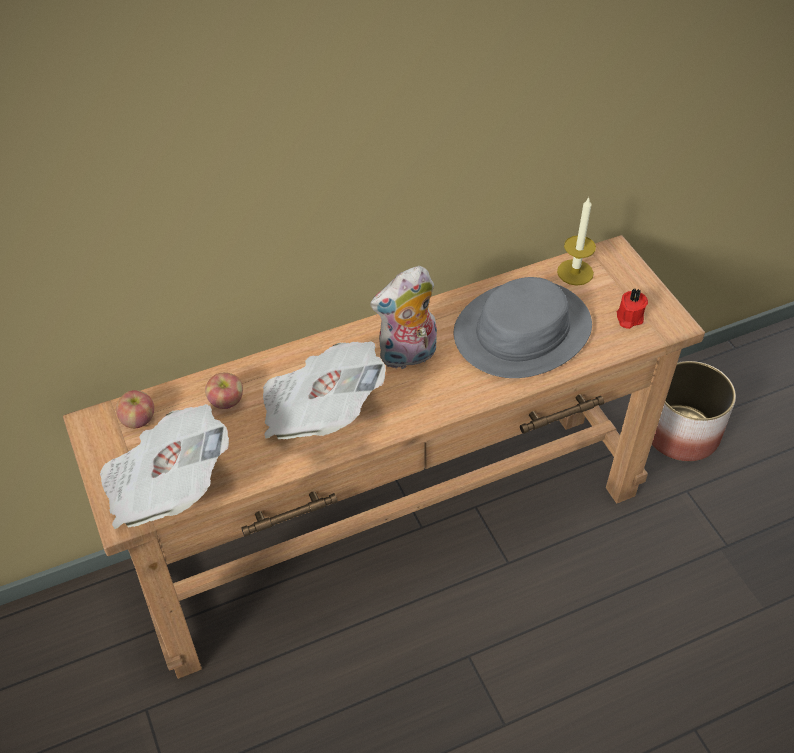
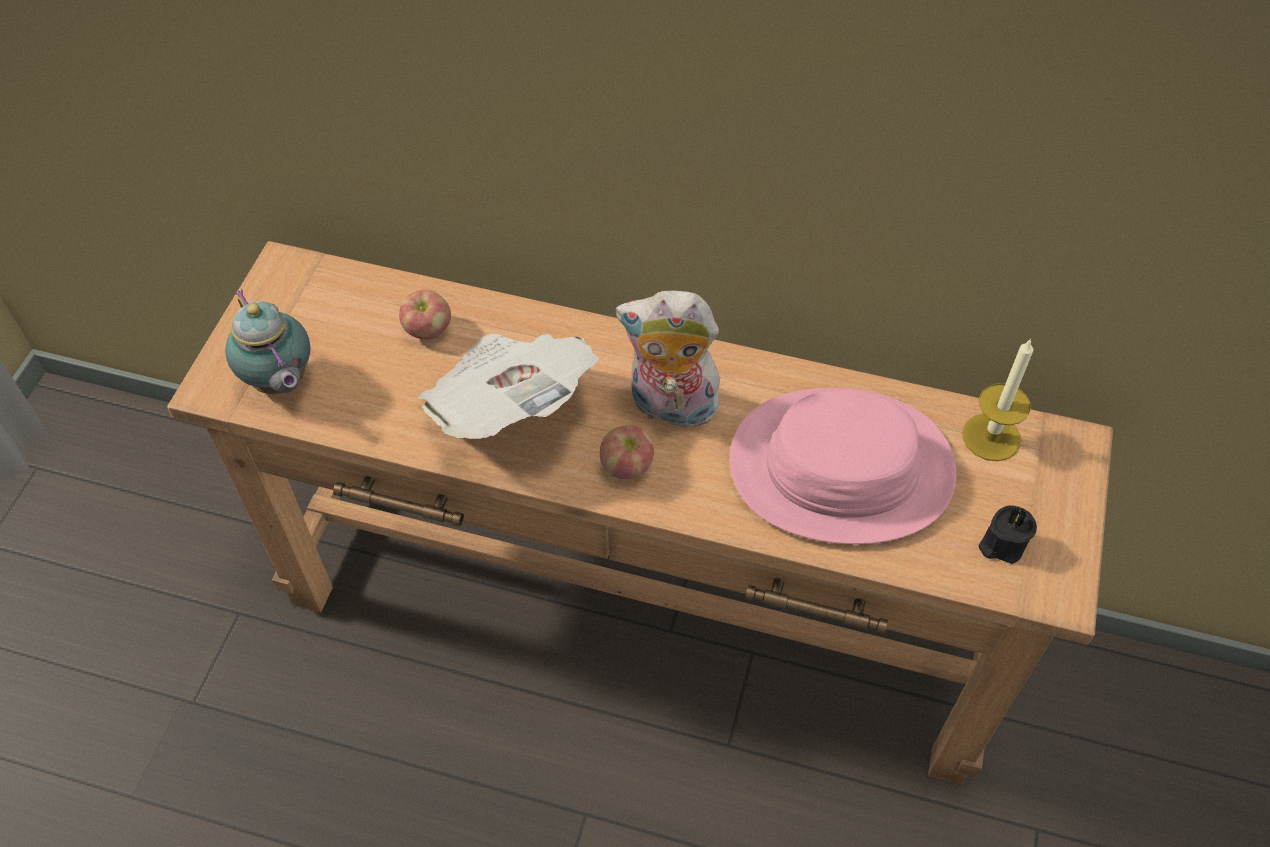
camera: 40 degrees right, 5 degrees up
(138, 420) = (327, 292): apple -> apple (626, 466)
(166, 487) = (280, 383): newspaper -> teapot
(522, 331) = (841, 468): grey hat -> pink hat
(628, 318) = (1001, 544): red candle -> black candle
(682, 433) = (1104, 753): planter -> none

